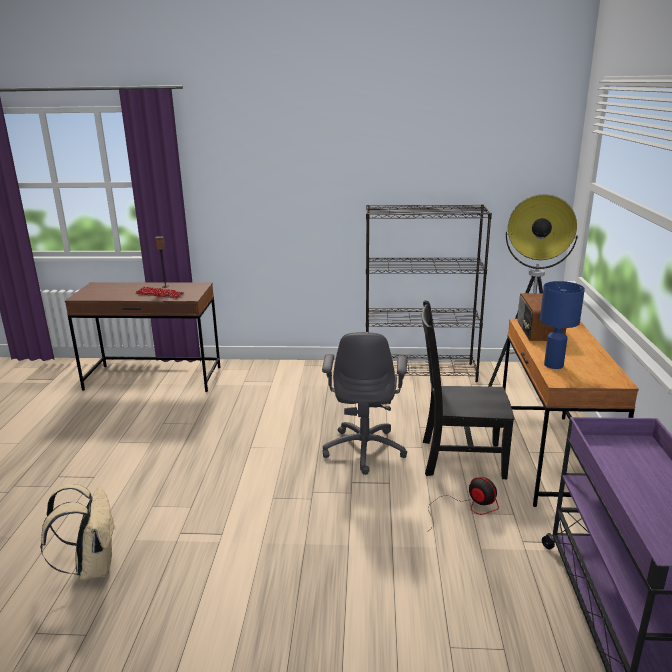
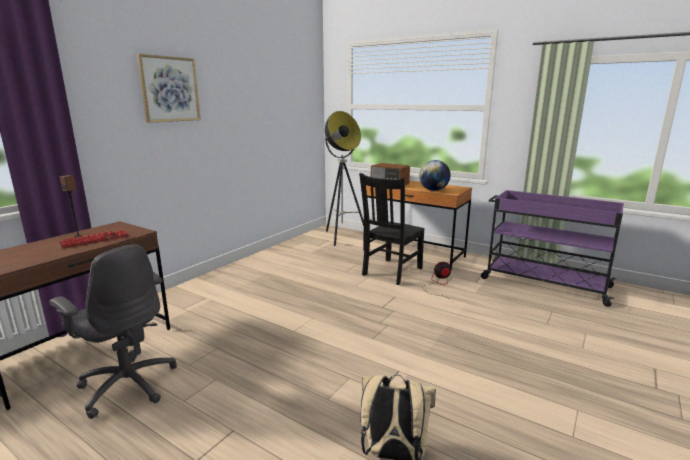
camera: 60 degrees left, 5 degrees down
(292, 159) = (170, 89): none -> picture
(365, 449) = (350, 292): grey office chair -> grey office chair (128, 384)
(420, 372) = (282, 251): black bookcase -> none
(553, 365) = (433, 190): blue table lamp -> globe

